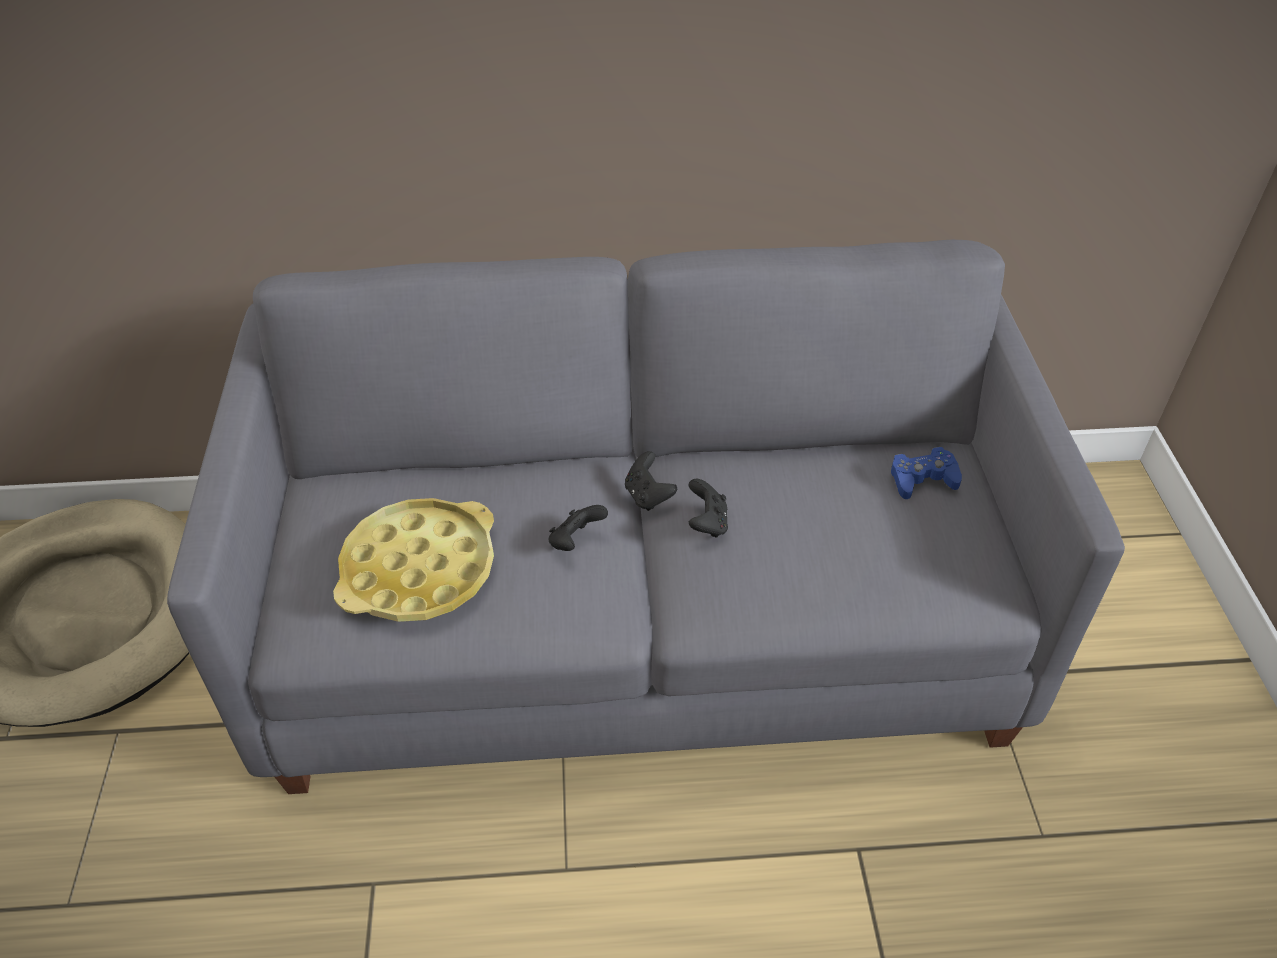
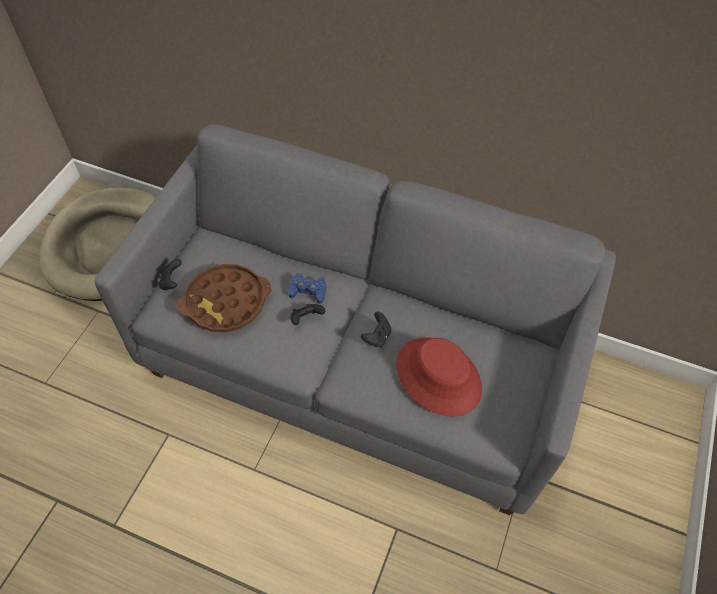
camera: 25 degrees right, 10 degrees up
(419, 569) = (226, 302): yellow tray -> brown tray
(648, 496) = (359, 308): black game controller -> black game controller (172, 282)
(840, 541) = (439, 376): none -> red hat
(922, 479) = (508, 360): blue game controller -> blue game controller (308, 291)

